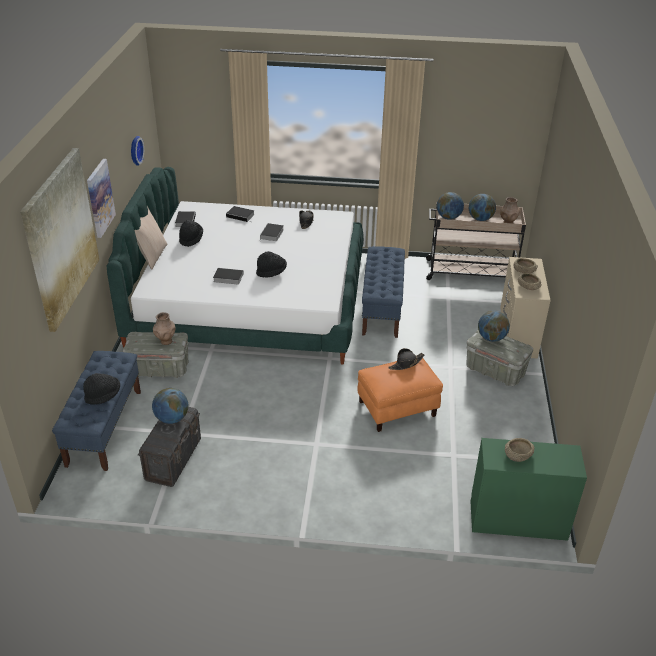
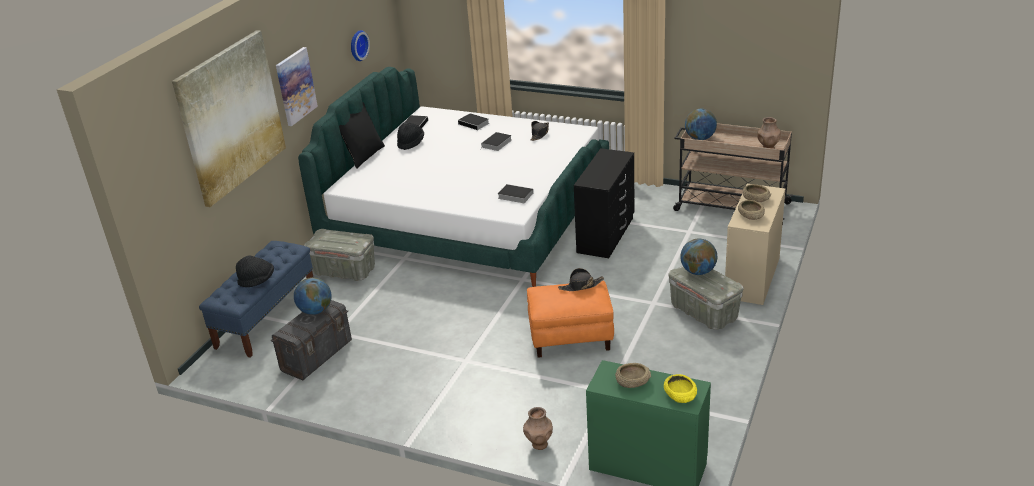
camera: 20 degrees right, 5 degrees down
(151, 256) = (363, 156): beige pillow -> black pillow
(166, 341) = (348, 240): brown vase -> brown vase (539, 444)
(227, 278) = (427, 182): book -> book (514, 195)
(271, 272) = (475, 180): black hat -> none
(381, 308) = (606, 235): blue bench -> black dresser
(480, 219) = (737, 142): globe -> none
(563, 461) = (680, 395): none -> yellow bowl

